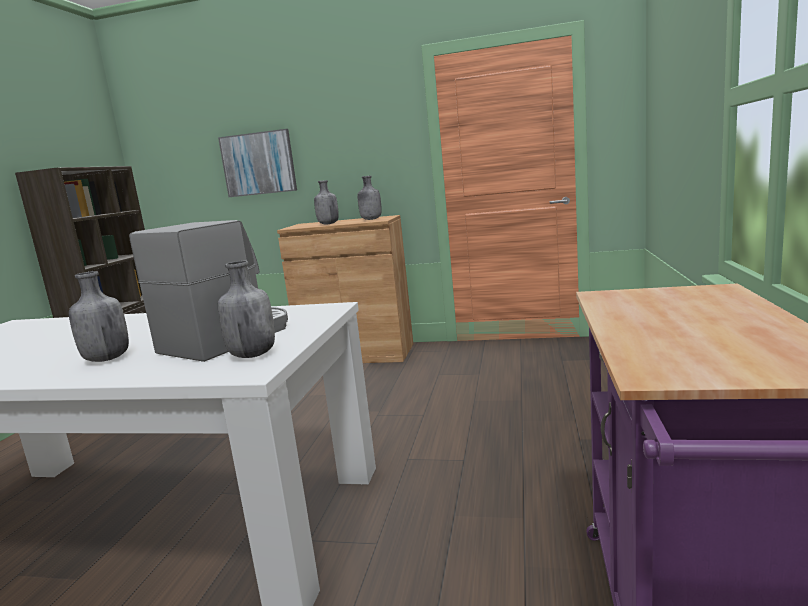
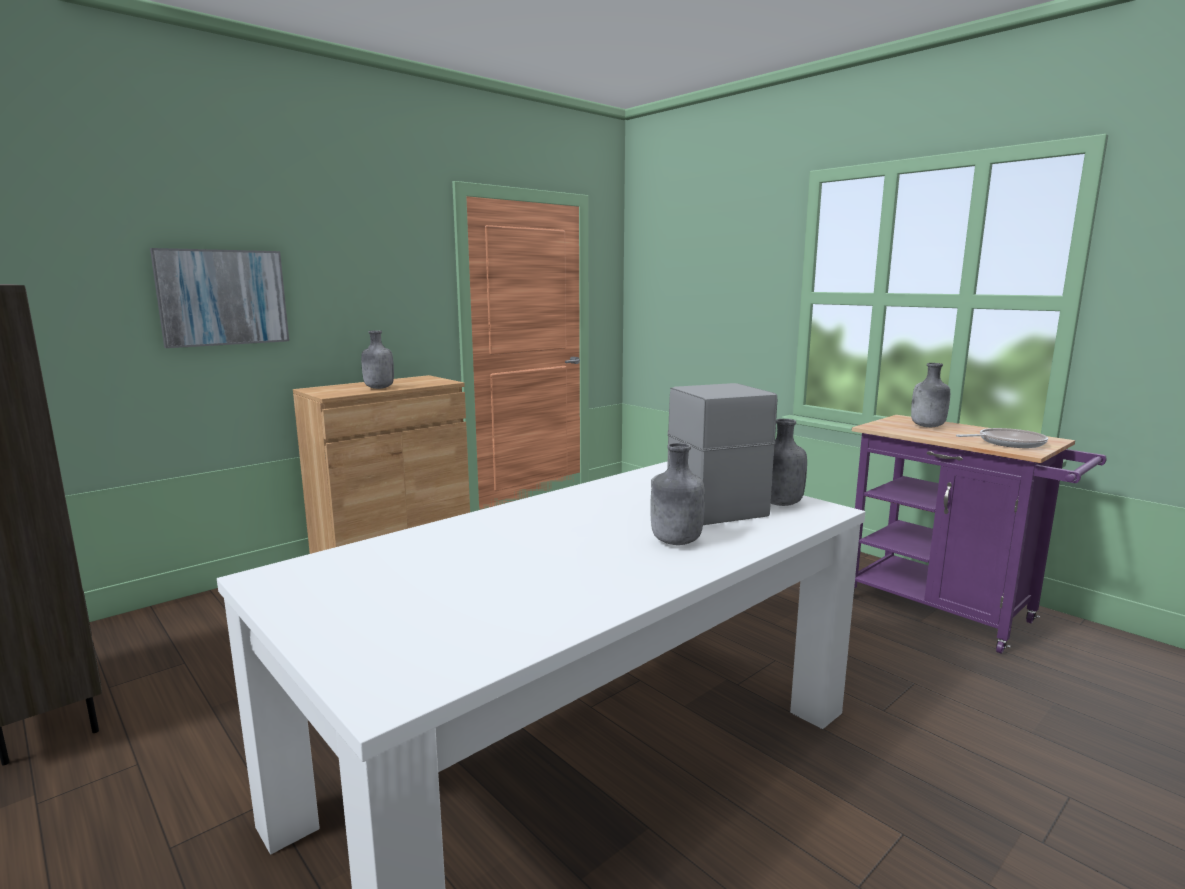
camera: 55 degrees left, 0 degrees up
(371, 219) = (422, 381): grey bottle -> grey bottle (927, 426)
(694, 354) = (1007, 443): none -> frying pan

